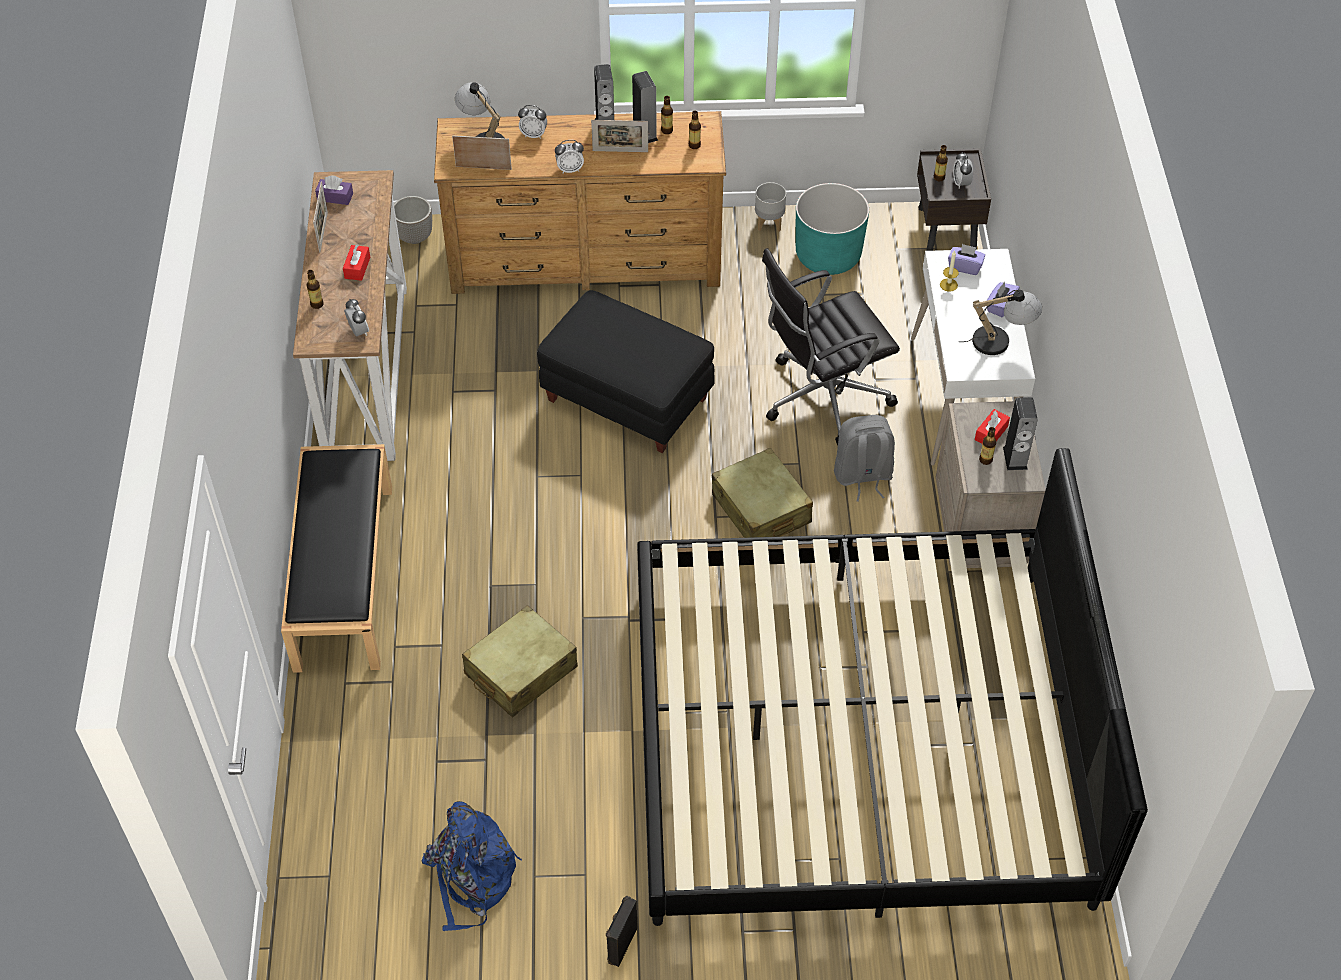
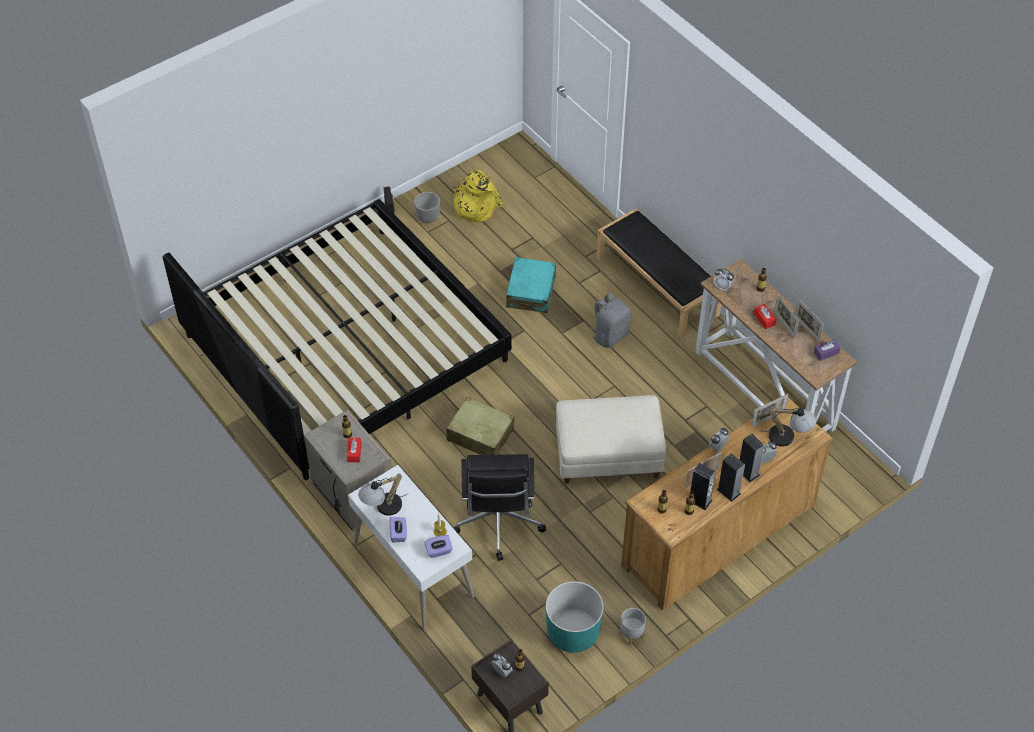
camera: 145 degrees right, 0 degrees up
(342, 249) = (784, 325): none -> picture frame
(415, 237) = (834, 489): planter -> planter (427, 218)
(471, 878) = (475, 206): blue backpack -> yellow backpack
(520, 671) = (531, 291): beige suitcase -> turquoise suitcase
(627, 398) = (608, 457): black ottoman -> beige ottoman
(822, 398) = (498, 523): black office chair -> black office chair turned 150 degrees clockwise
(862, 476) = (438, 486): grey backpack -> grey backpack (610, 335)
(1015, 458) = (331, 445): speaker -> speaker (748, 472)

